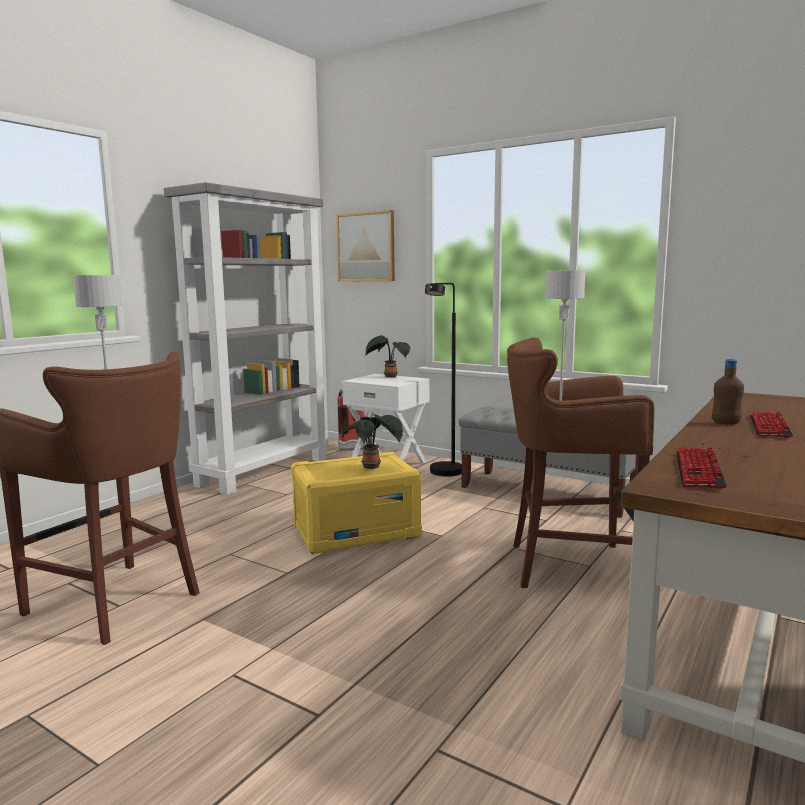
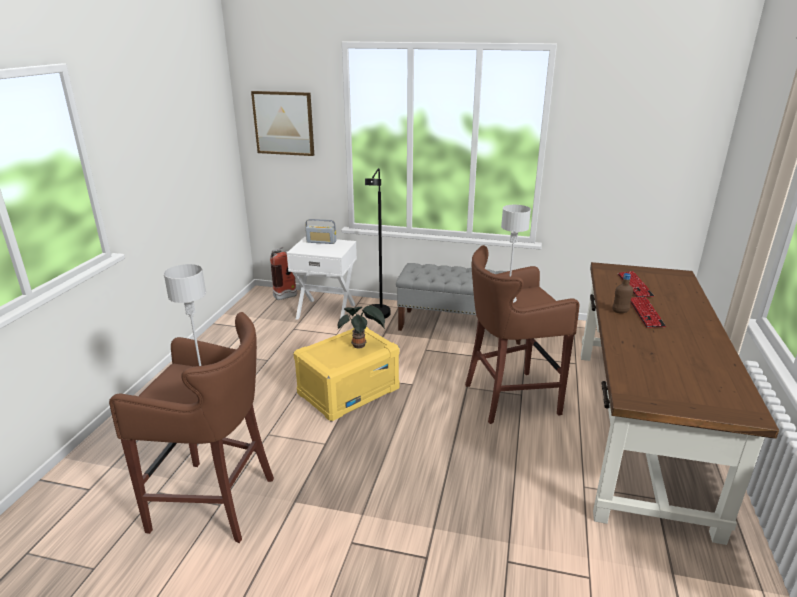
camera: 20 degrees left, 15 degrees up
(264, 471) = (228, 335): grey bookcase -> none
(389, 377) = (321, 242): potted plant -> radio
(698, 470) = (638, 376): keyboard -> keyboard (634, 285)

